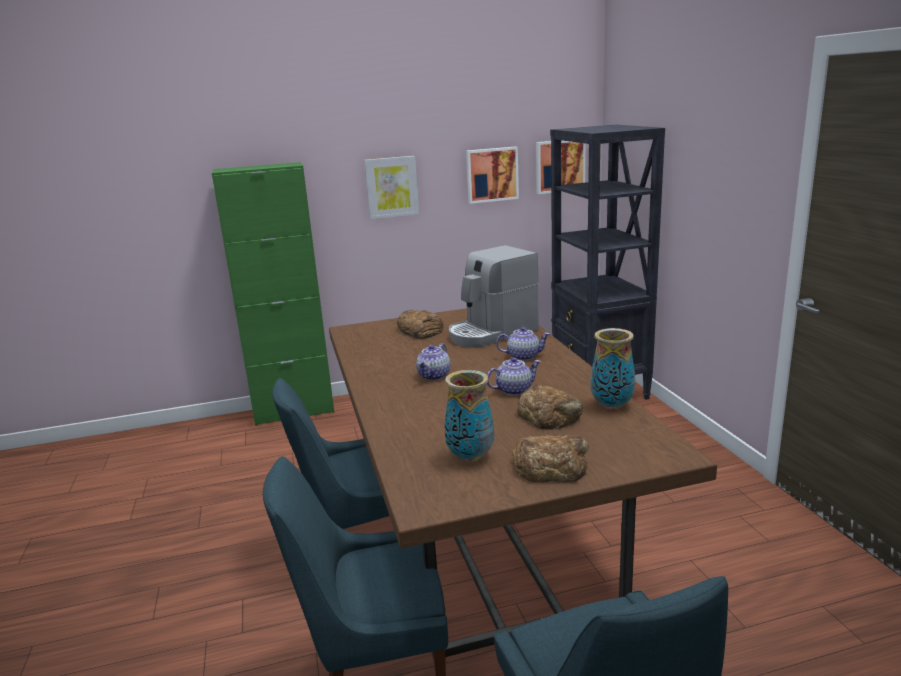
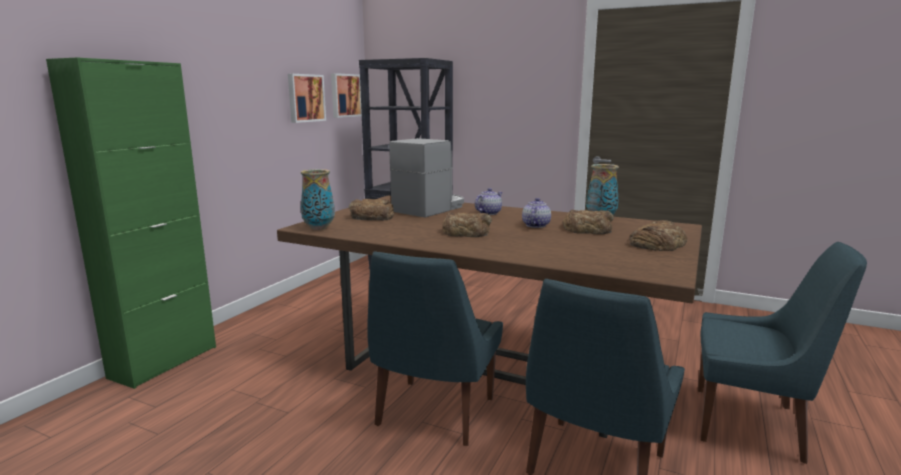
camera: 50 degrees left, 5 degrees down
(391, 187) = (233, 102): picture -> none
(434, 376) = (466, 231): teapot -> bread
(470, 456) = (614, 253): vase -> vase (318, 228)
(491, 333) = (430, 208): coffee machine -> coffee machine turned 150 degrees counterclockwise

